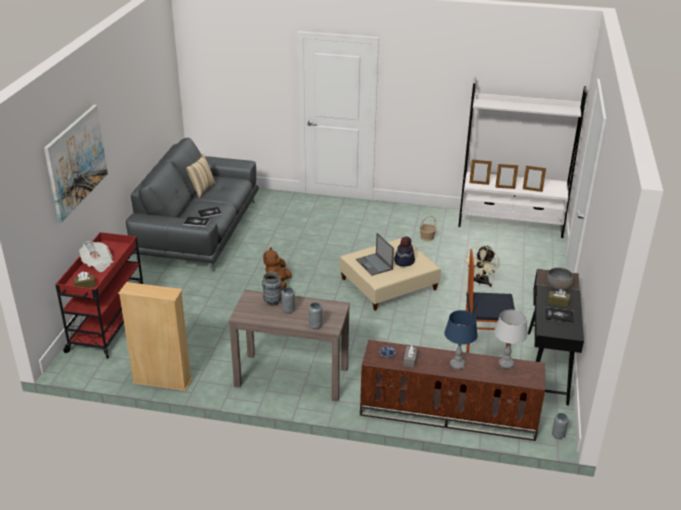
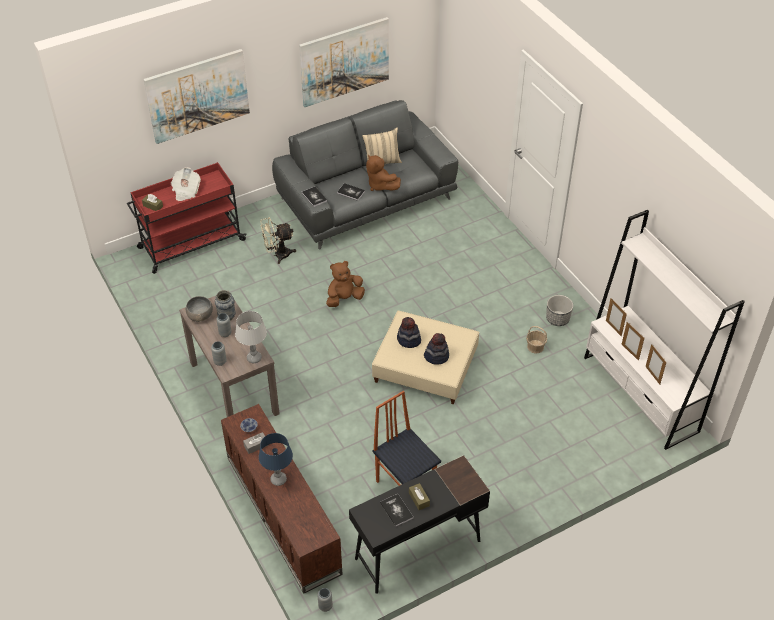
camera: 50 degrees right, 15 degrees up
(144, 111) = (344, 61): none -> picture
(162, 381) = (158, 320): beige bookcase -> none
(222, 200) = (380, 185): none -> brown plush toy
(374, 265) = (408, 340): laptop -> hat
(415, 219) = (557, 319): none -> planter
(480, 282) = (502, 429): beige fan -> beige fan (278, 255)
(506, 364) = (311, 512): grey table lamp -> grey table lamp (254, 358)
(558, 287) = (447, 487): grey bowl -> grey bowl (200, 316)

